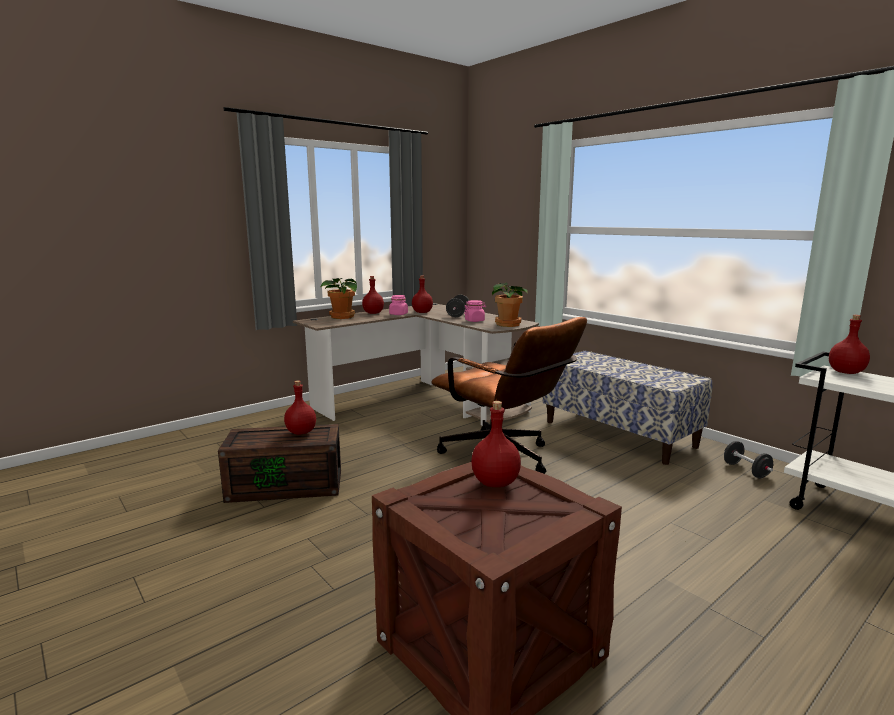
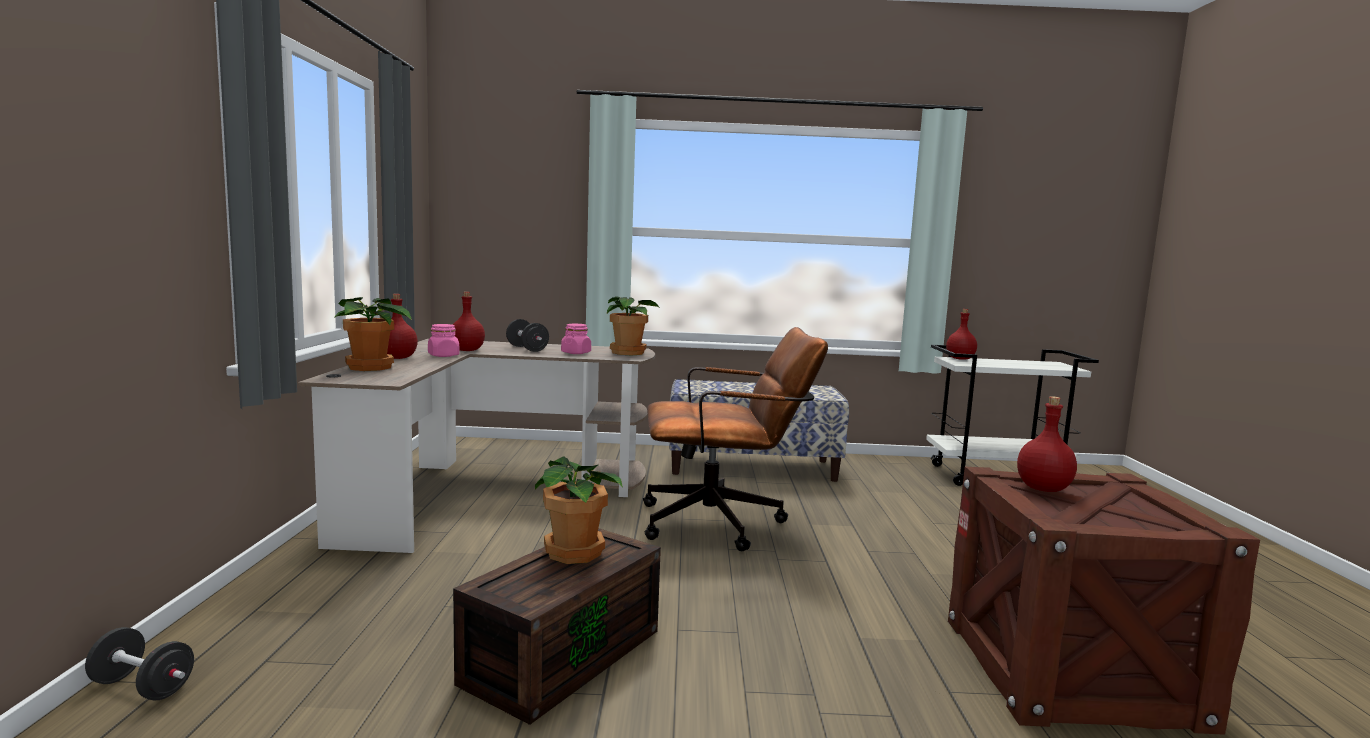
camera: 50 degrees left, 5 degrees down
(300, 432) = (576, 552): red bottle -> potted plant
(746, 470) = (884, 468): black dumbbell -> black dumbbell (142, 687)

